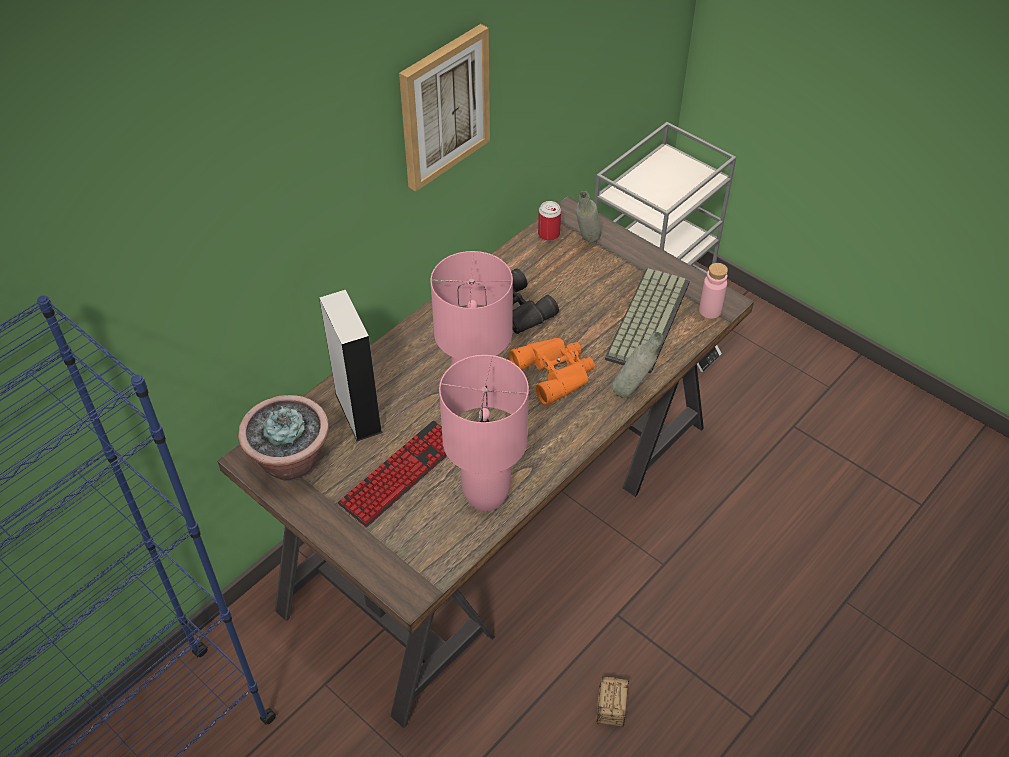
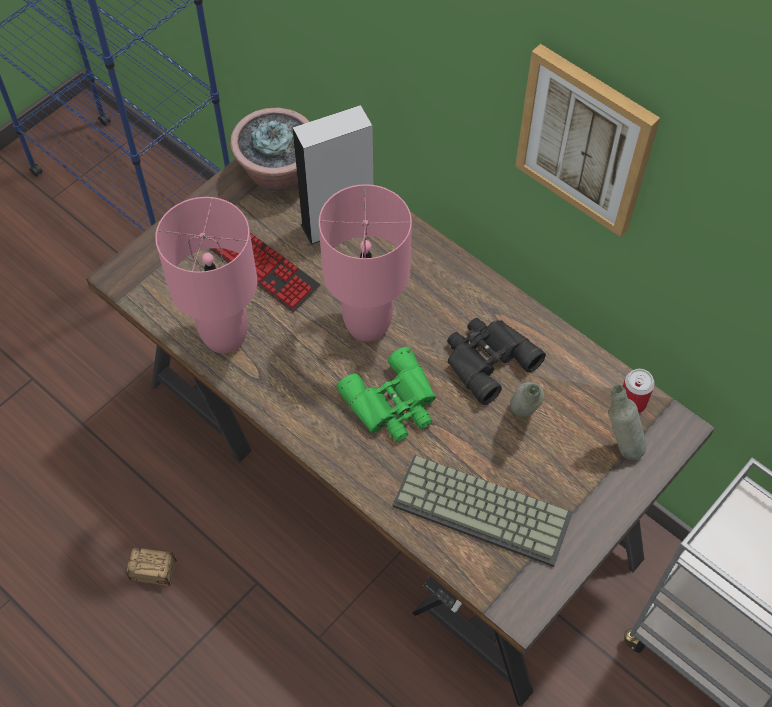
camera: 90 degrees right, 10 degrees up
(556, 372) = (393, 404): orange binoculars -> green binoculars
(632, 392) = (362, 484): grey bottle -> grey bottle (523, 419)
(710, 310) = (503, 588): pink bottle -> none

